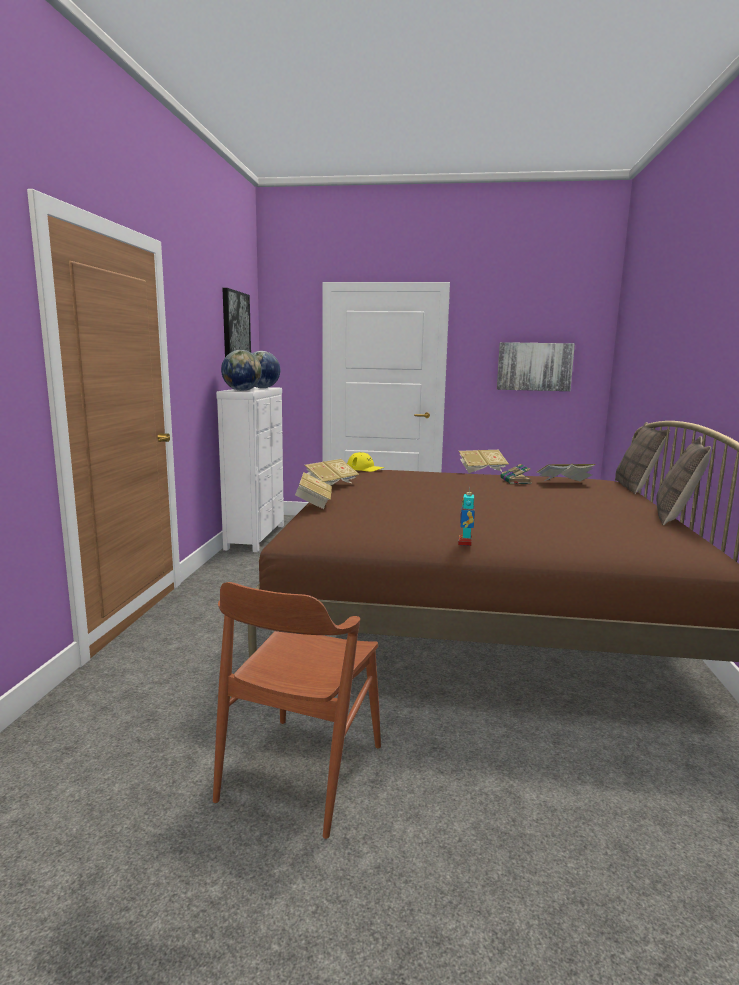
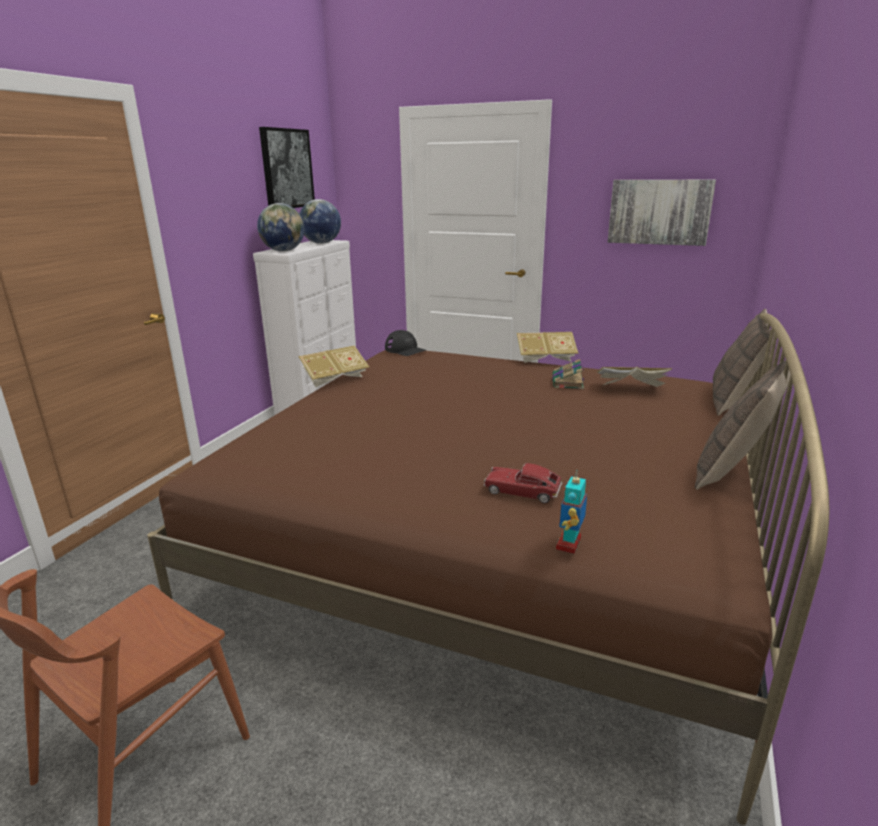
camera: 15 degrees right, 10 degrees up
(314, 503) = (282, 411): book -> none
(365, 468) = (405, 350): yellow cap -> black cap
(465, 542) = (382, 503): toy robot -> toy robot (569, 544)
(556, 531) = (522, 491): none -> toy car

